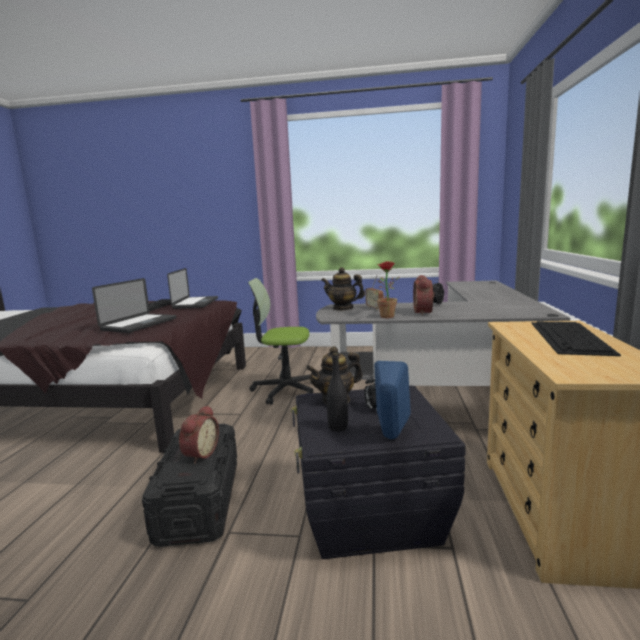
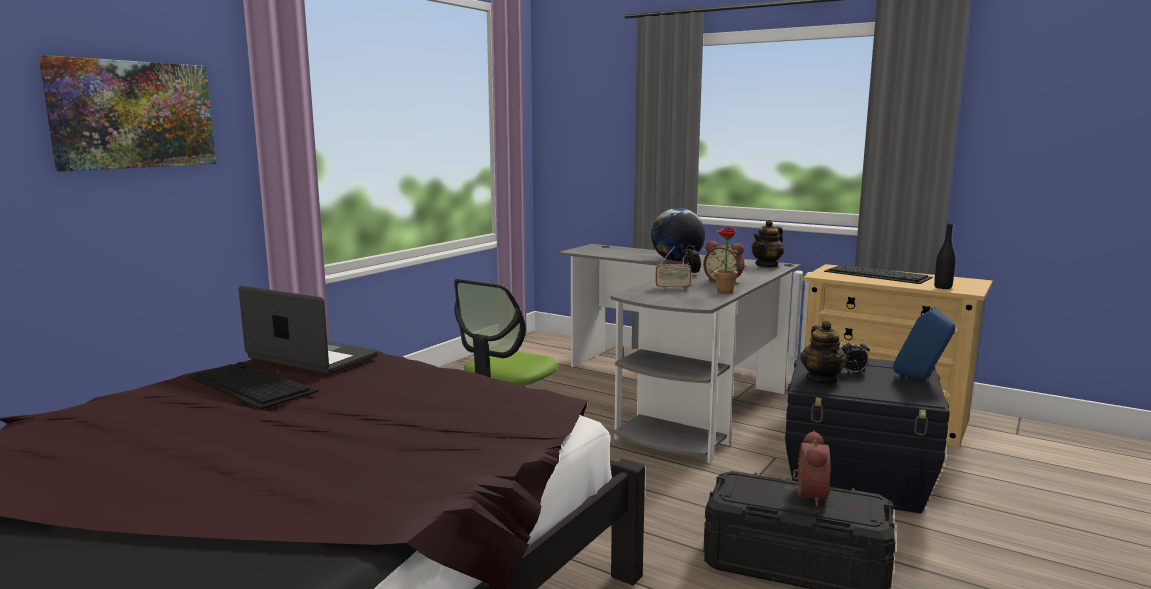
camera: 65 degrees left, 0 degrees up
(139, 324) = (450, 401): laptop -> none
(199, 454) = (807, 495): alarm clock -> alarm clock turned 60 degrees clockwise
(213, 198) = (133, 115): none -> picture
(338, 427) = (891, 389): black bottle -> black bottle (942, 287)
(343, 308) = (650, 295): teapot -> teapot (767, 265)
(480, 297) = (677, 261): none -> globe

